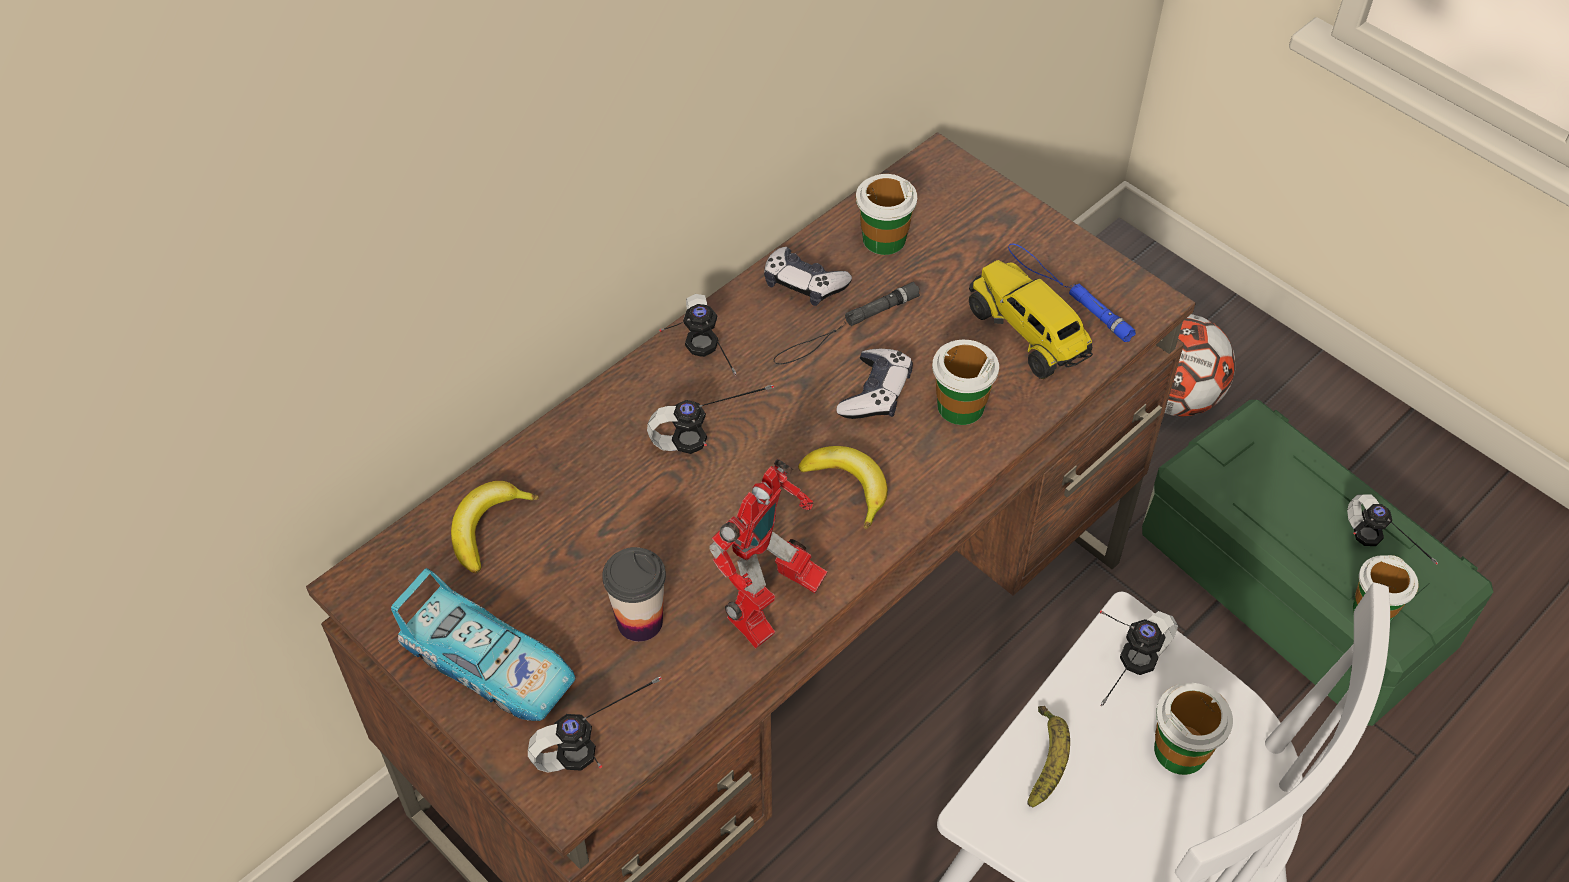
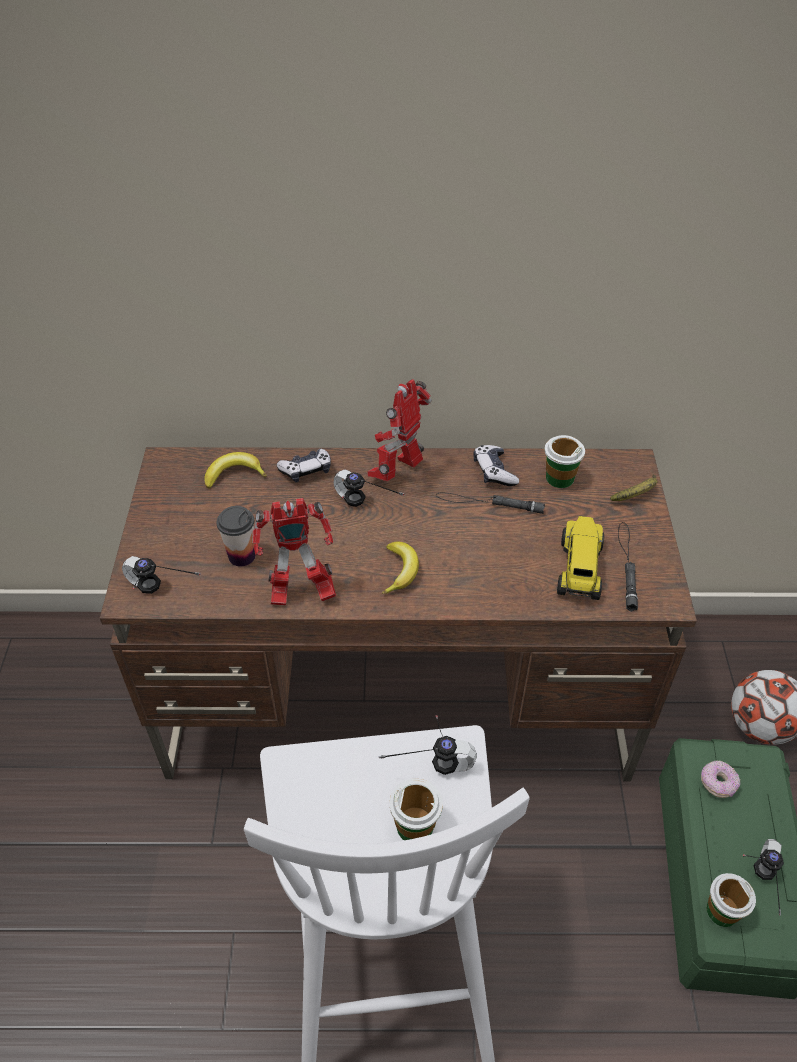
camera: 45 degrees right, 5 degrees down
(489, 664) = (167, 526): toy car -> none
(695, 366) = (399, 472): headphones -> toy robot
(875, 393) = (466, 541): game controller -> game controller (306, 470)
(960, 406) = (500, 576): cup -> none
(1047, 760) = (342, 769): banana -> banana (637, 494)
(1068, 292) = (626, 565): blue flashlight -> black flashlight
(1244, 483) = (717, 783): none -> donut

